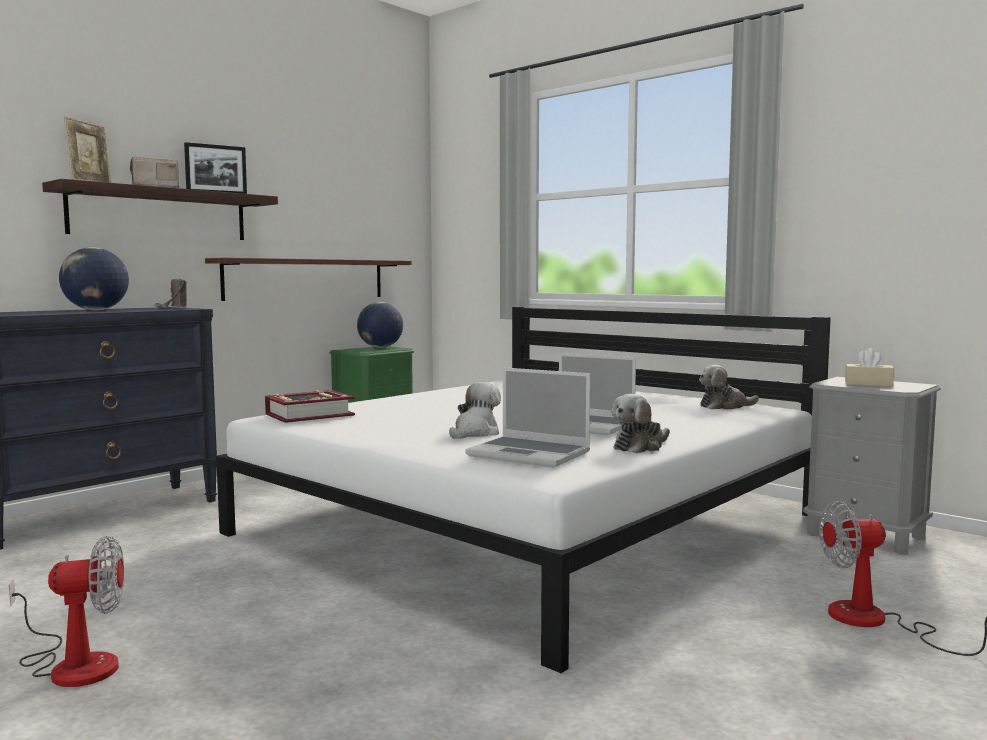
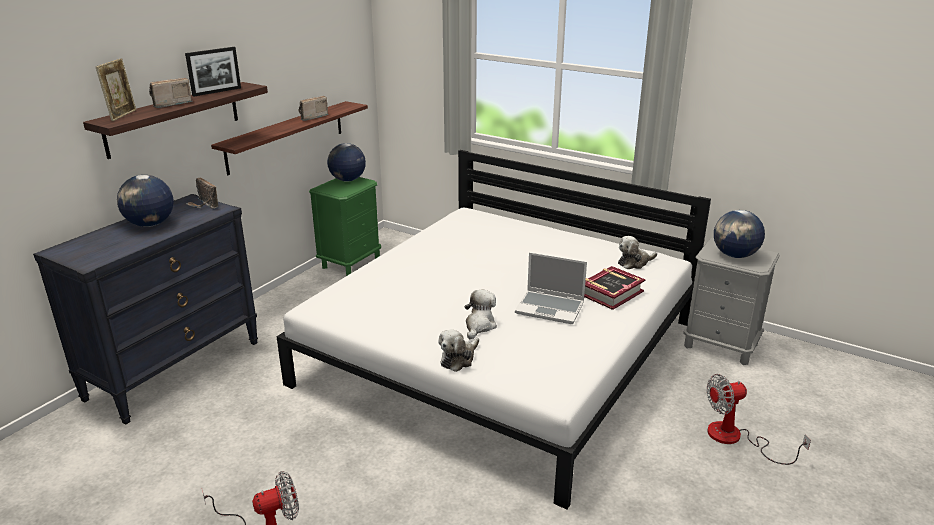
camera: 10 degrees left, 20 degrees up
(309, 415) = (344, 302): book -> book (610, 293)
(338, 259) = (311, 117): none -> radio
(530, 454) = (532, 362): laptop -> none
(640, 446) = (597, 341): plush toy -> plush toy (459, 359)
(868, 384) = (734, 255): beige tissue box -> globe

